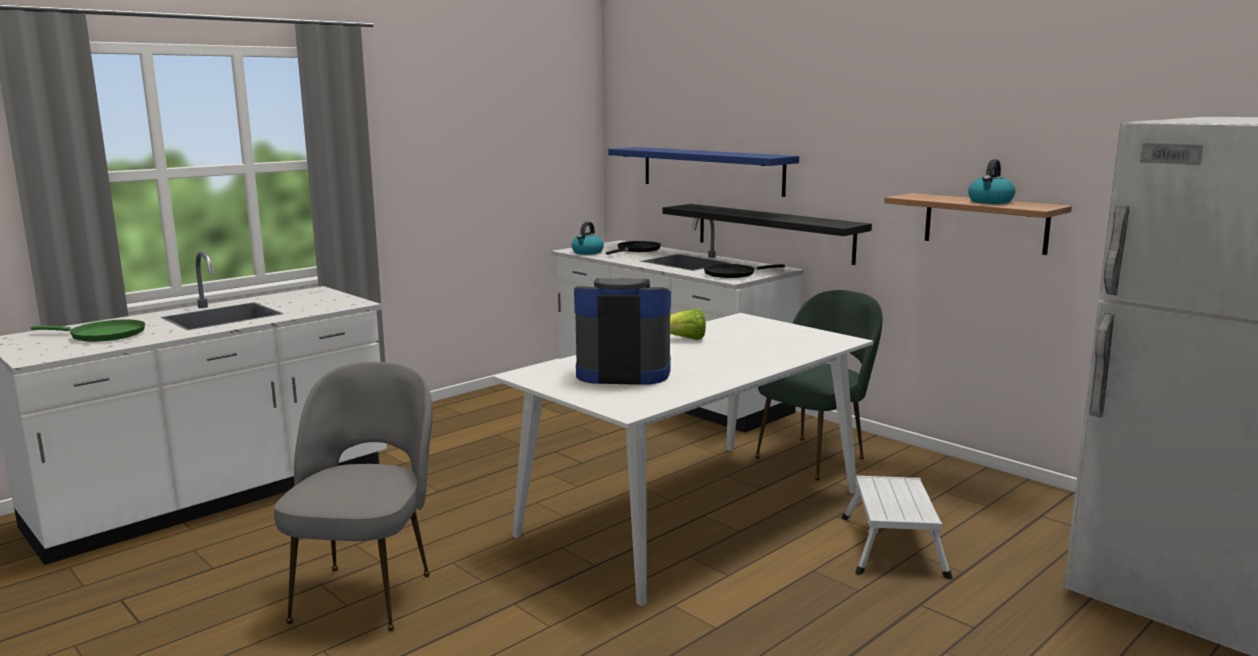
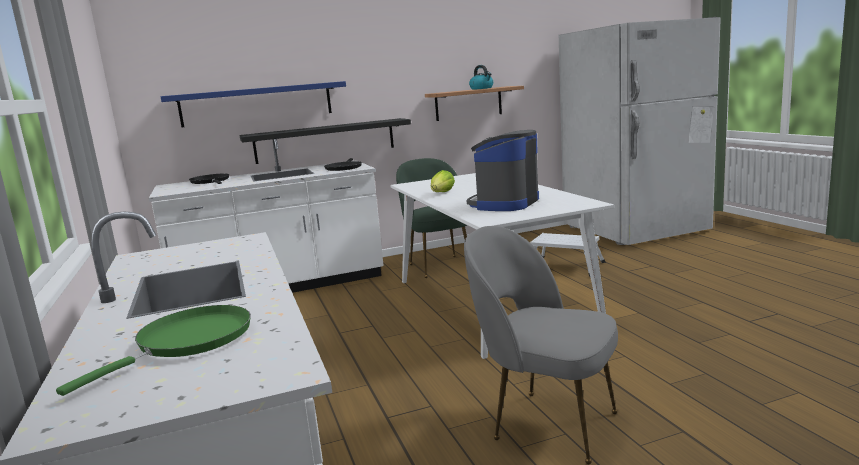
camera: 65 degrees left, 0 degrees up
(587, 252) = (186, 190): kettle -> none

